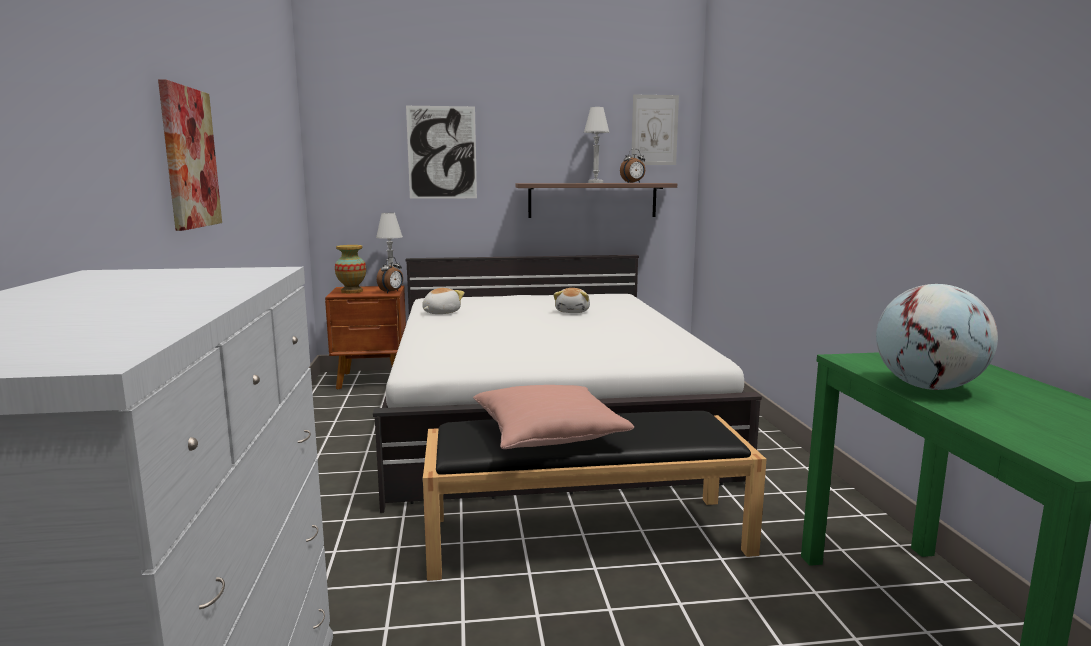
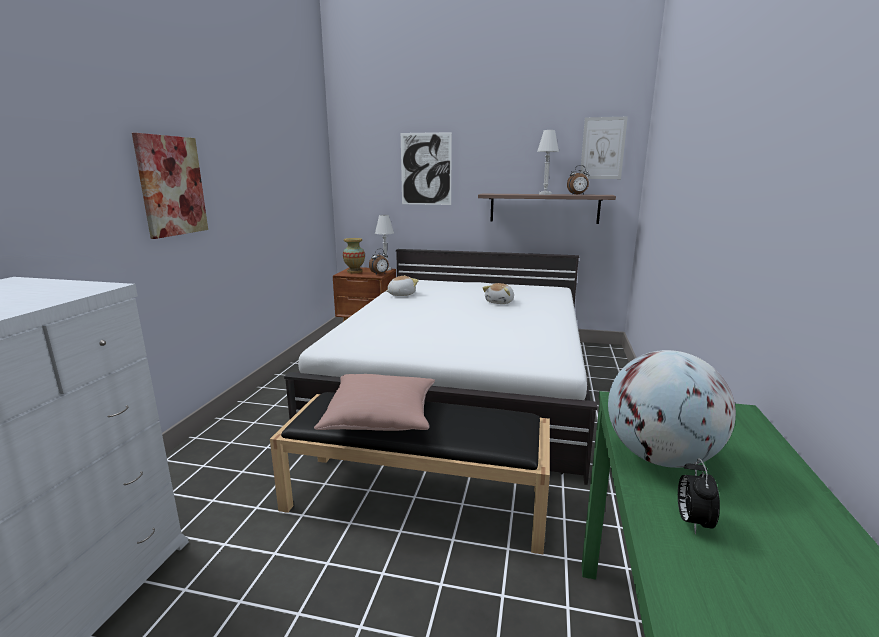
camera: 20 degrees right, 5 degrees up
(1001, 417) = (692, 522): none -> alarm clock

